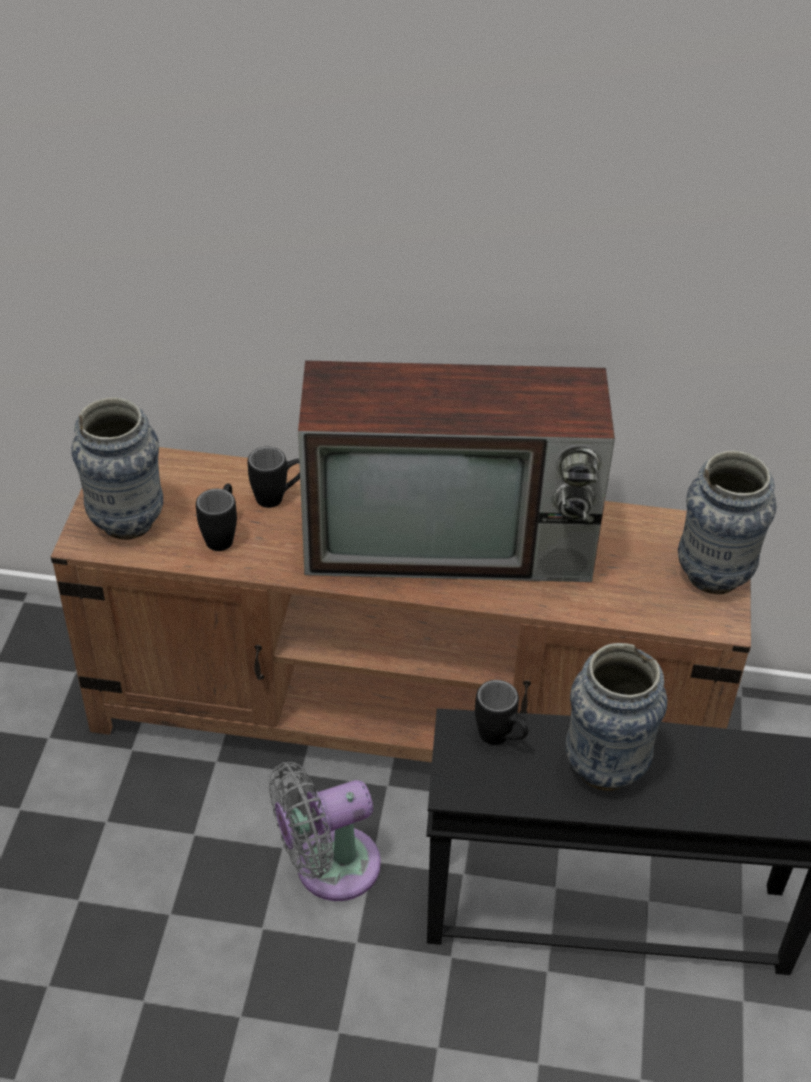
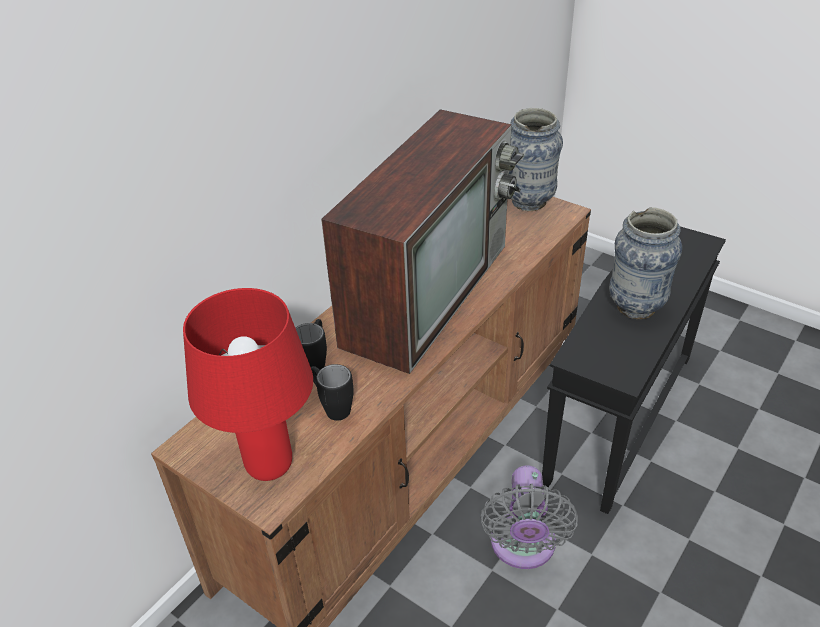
camera: 60 degrees left, 5 degrees down
(127, 522) = (270, 464): vase -> red table lamp
(501, 740) = (592, 343): black mug -> none

